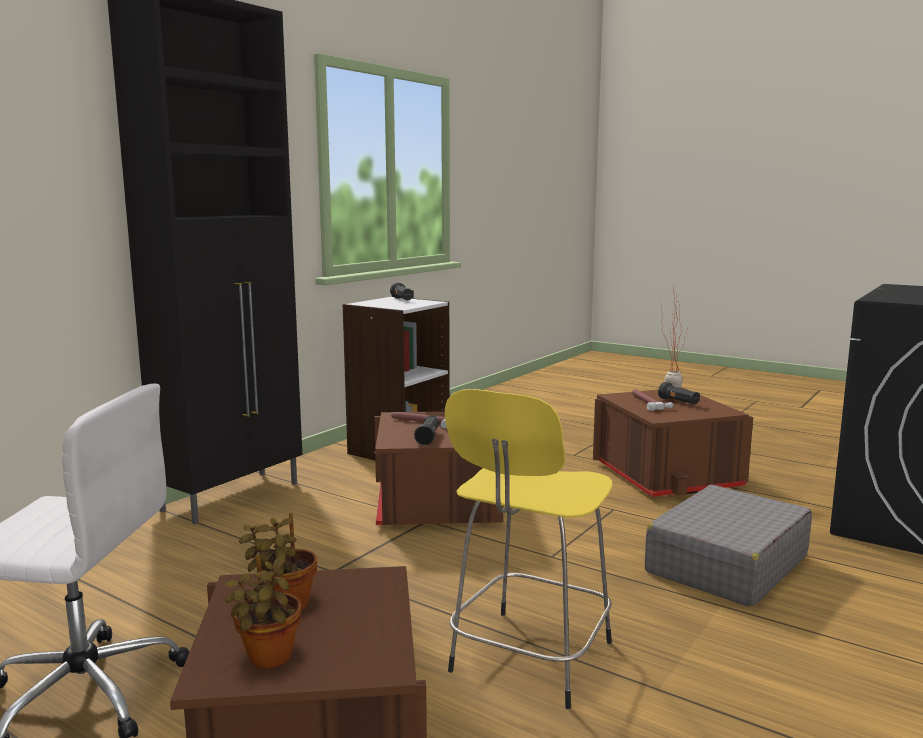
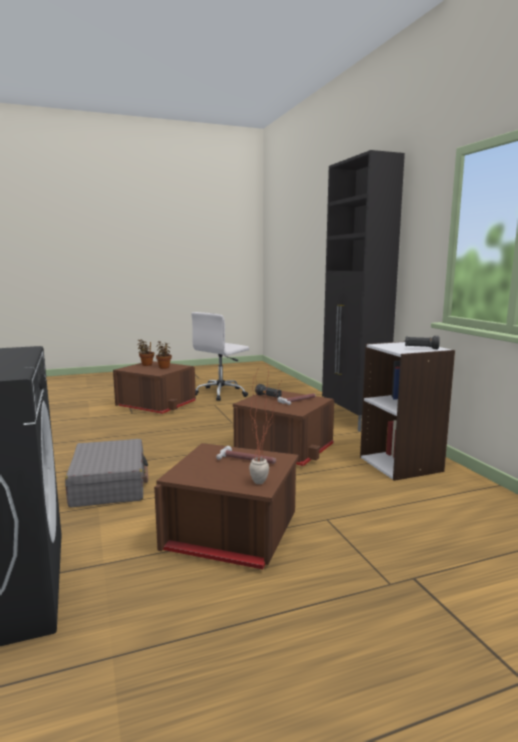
camera: 125 degrees right, 0 degrees up
(529, 660) = (139, 430): yellow stool -> none
(679, 402) = (228, 471): black flashlight -> none

